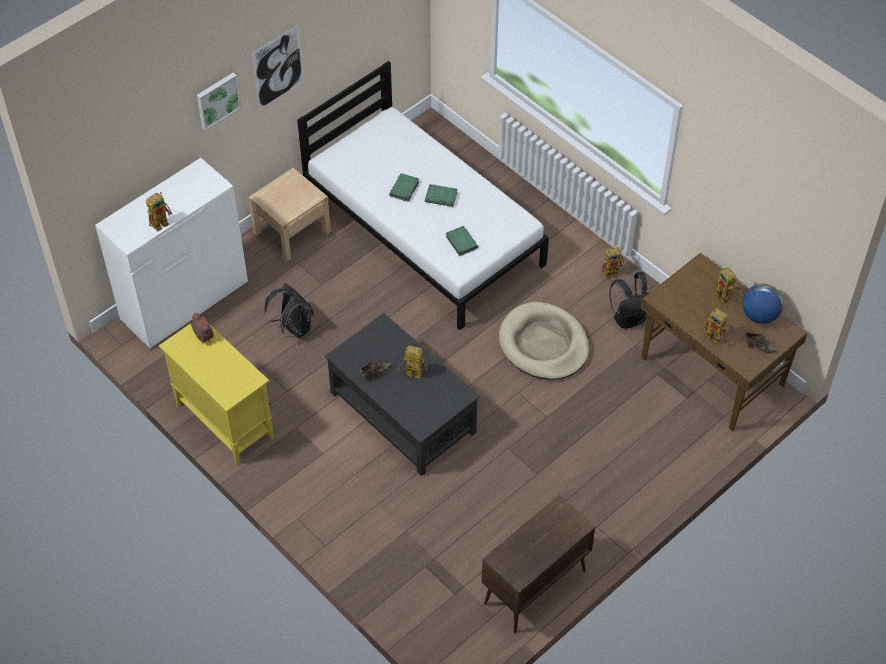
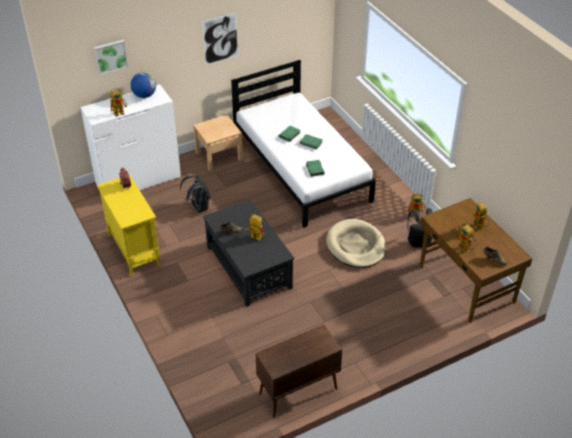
camera: 15 degrees right, 10 degrees down
(217, 100) = (175, 47): picture -> picture (110, 56)
(759, 315) = (500, 241): globe -> globe (144, 95)

